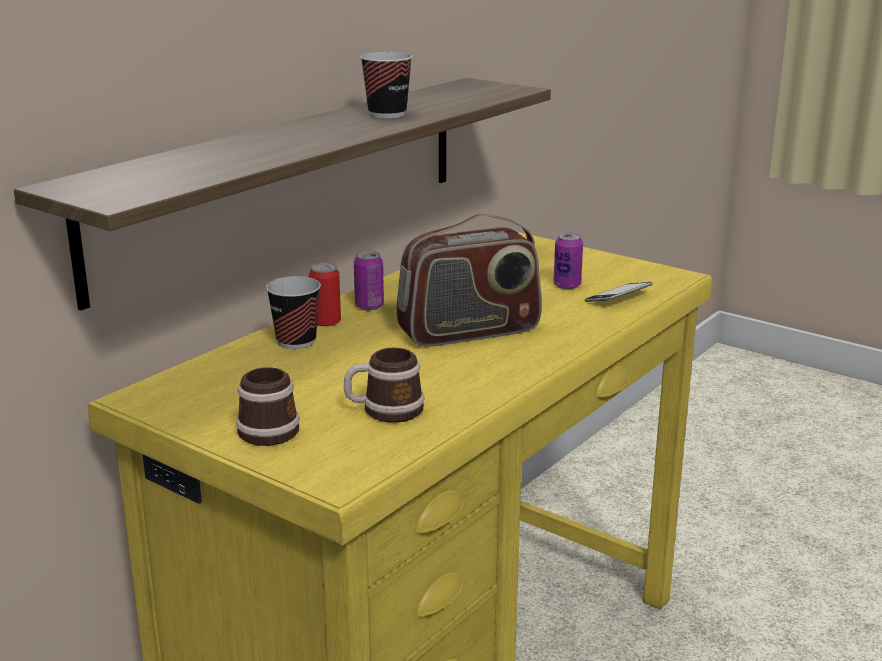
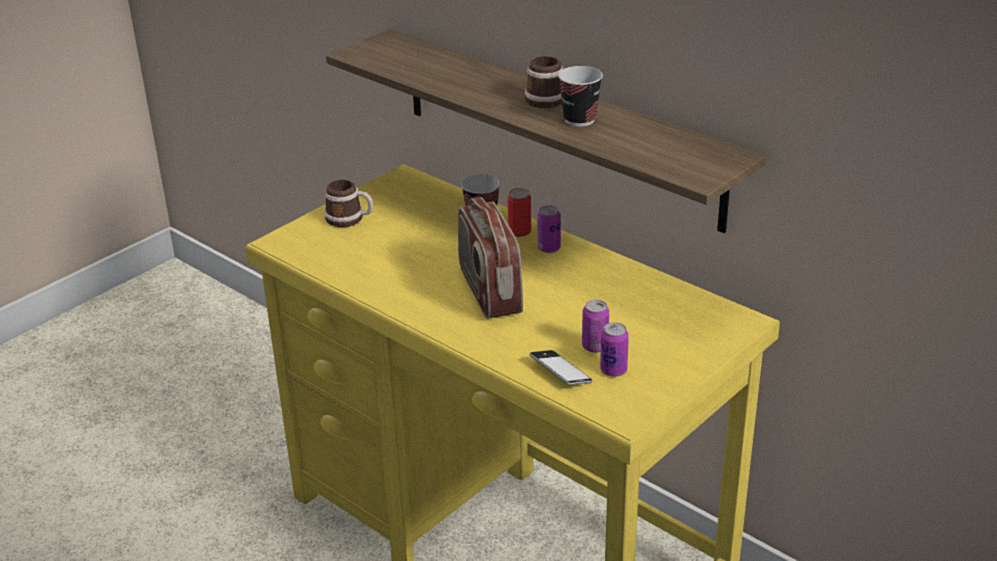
camera: 95 degrees right, 10 degrees up
(384, 410) = (361, 255): mug -> mug (545, 97)
(604, 279) = (613, 370): none -> can

